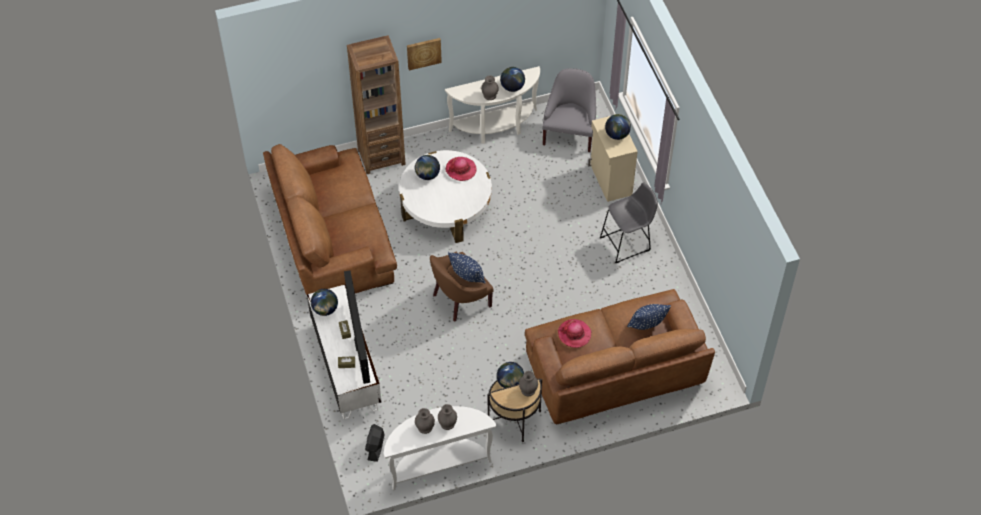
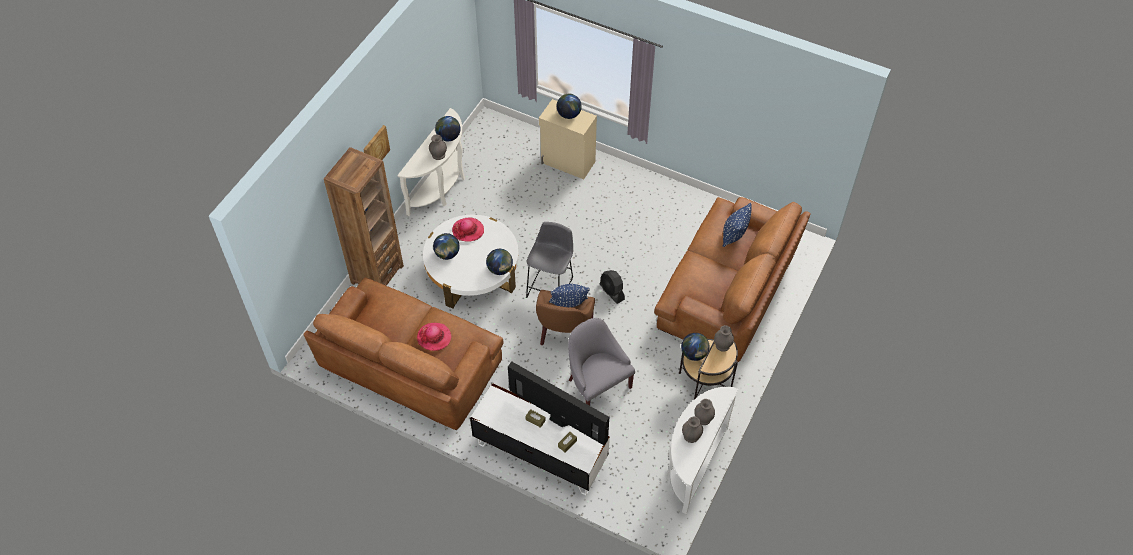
camera: 45 degrees left, 0 degrees up
(325, 309) = (499, 417): globe -> globe (500, 269)
(375, 447) = (635, 494): black fan -> black fan (612, 292)
(569, 133) = (500, 151): grey armchair -> grey armchair (597, 384)
(574, 334) = (696, 281): hat -> hat (434, 337)
(627, 243) = (632, 197): grey stool -> grey stool (551, 285)

